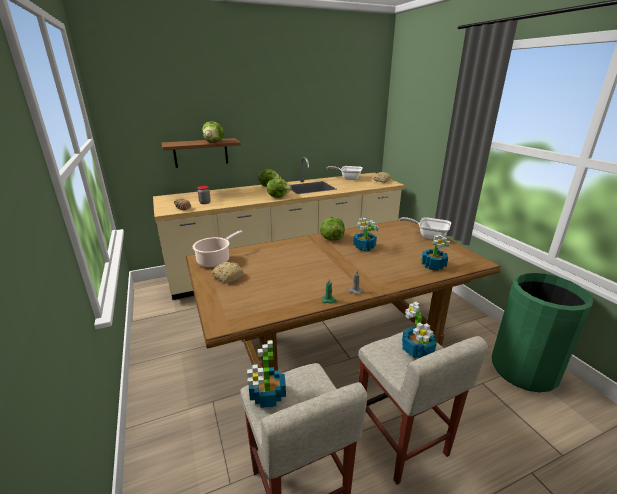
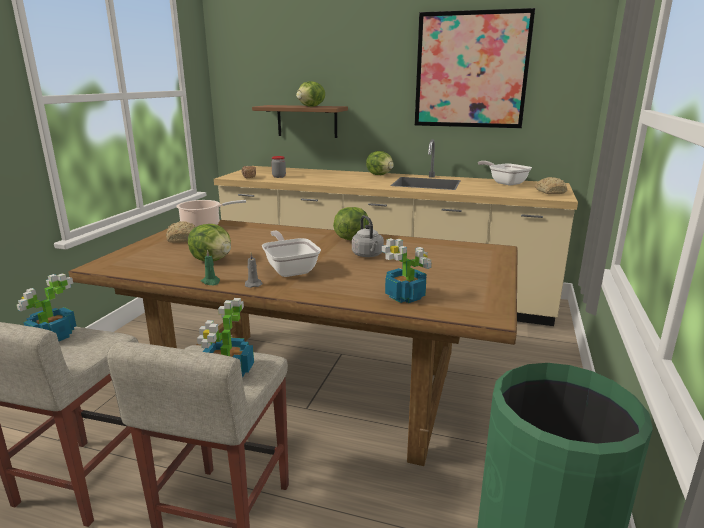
camera: 40 degrees right, 5 degrees down
(278, 196) = (362, 184): lettuce -> lettuce (212, 260)
(318, 108) = (471, 70): none -> picture
(364, 247) = (368, 255): potted plant -> grey kettle
(428, 236) = (489, 269): frying pan -> frying pan (290, 269)

